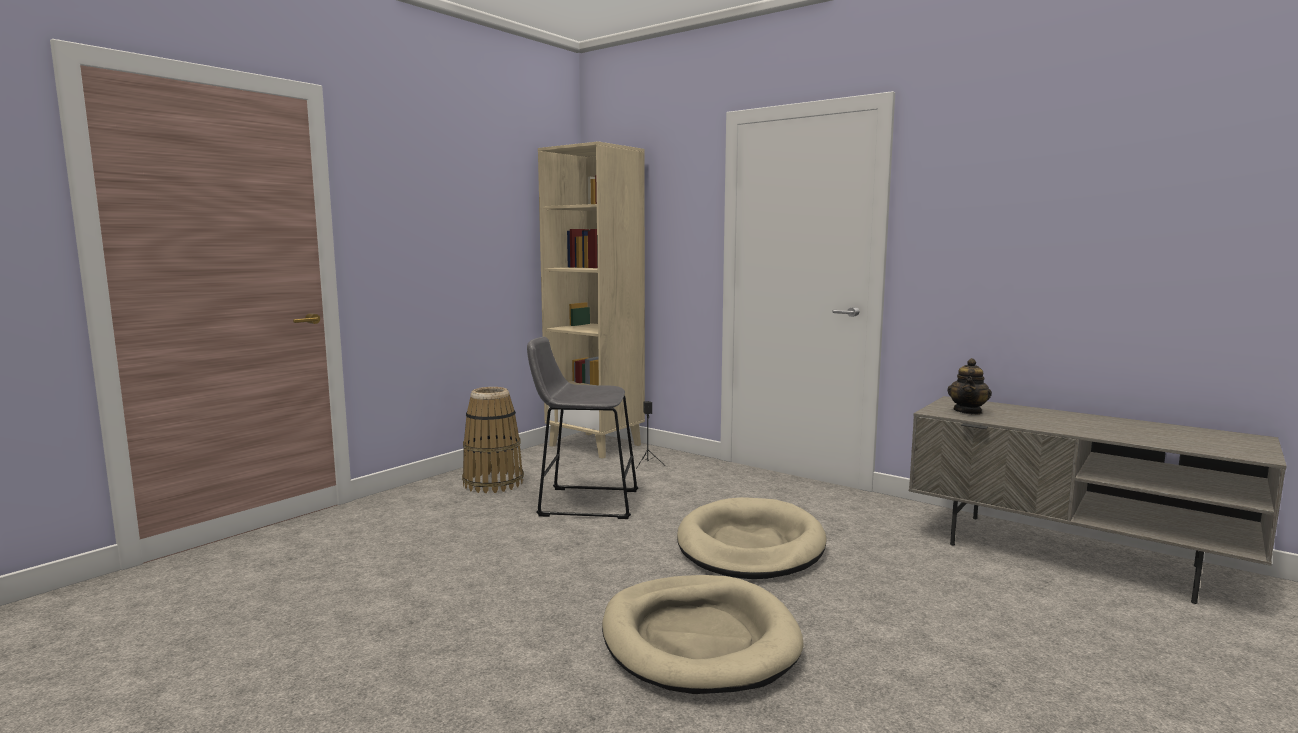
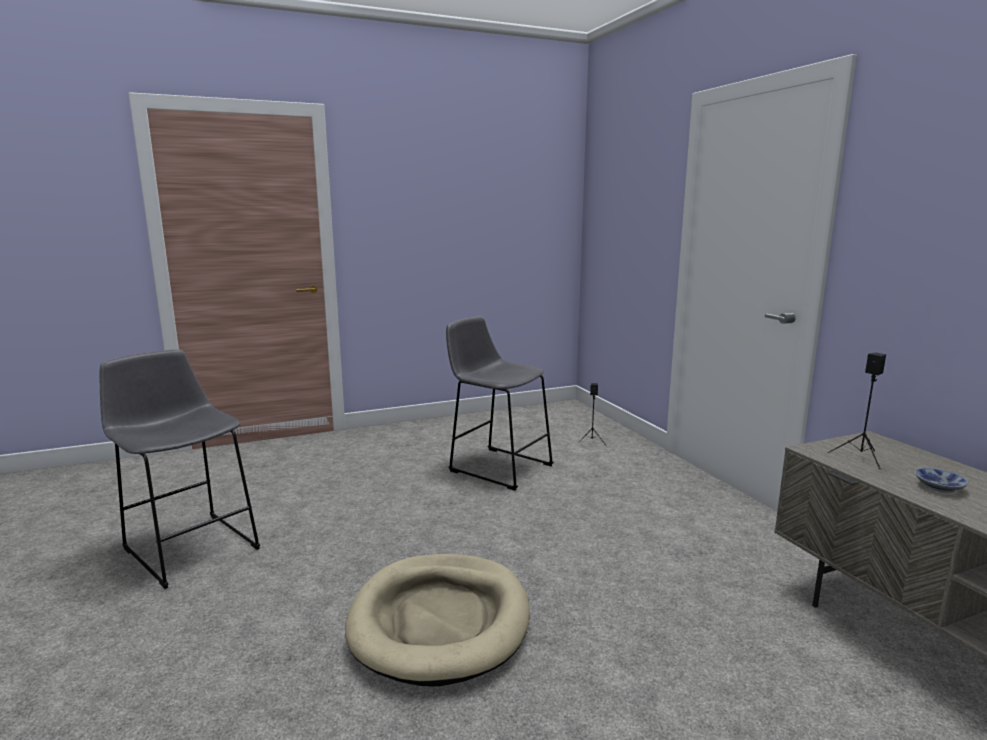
camera: 30 degrees right, 5 degrees up
(307, 661) = (189, 546): none -> grey stool
(493, 483) = (451, 434): basket -> none
(596, 445) = (568, 414): beige bookcase -> none
(750, 545) = (590, 544): beige dog bed -> none
(968, 411) = (861, 457): teapot -> black speaker
(1035, 420) = (937, 487): none -> bowl

